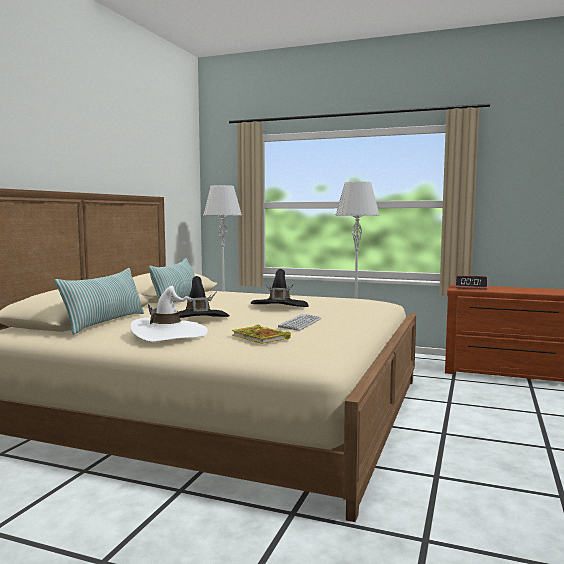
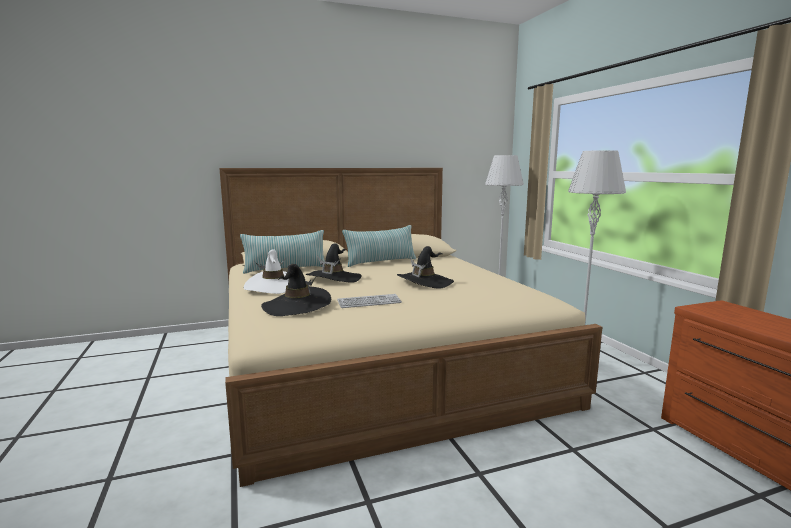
camera: 50 degrees right, 5 degrees up
(261, 338) = (297, 306): book -> black hat
(471, 287) = (730, 312): alarm clock -> none

